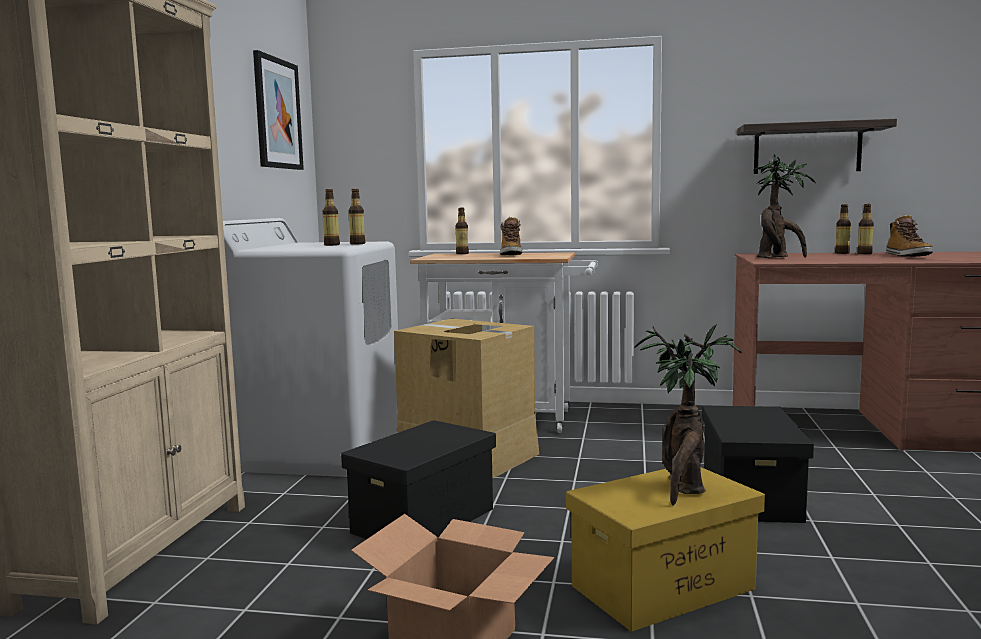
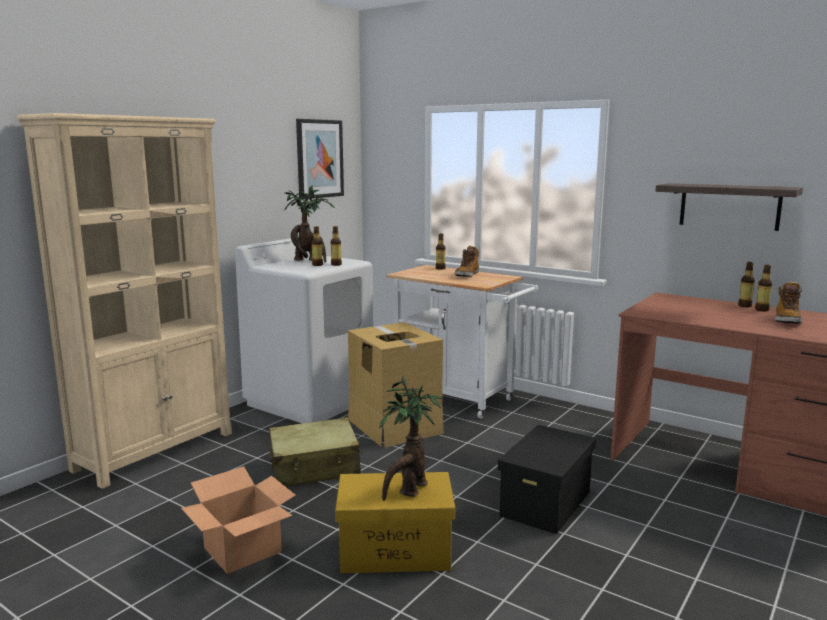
camera: 25 degrees right, 5 degrees up
(424, 520) = (315, 467): black storage box -> beige suitcase
(777, 258) = (661, 307): potted plant -> potted plant (309, 261)

